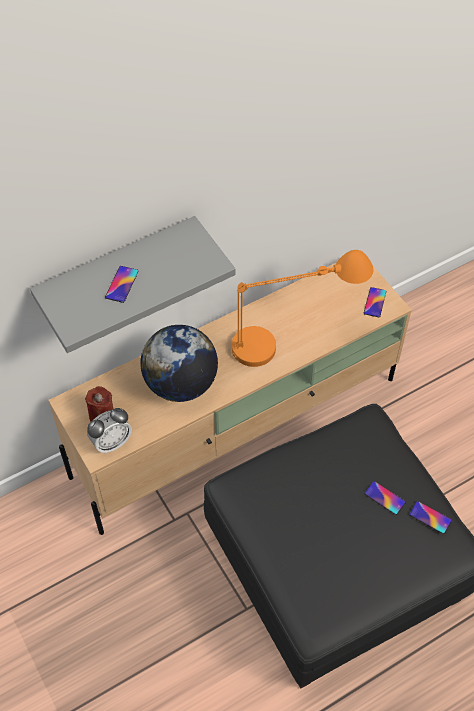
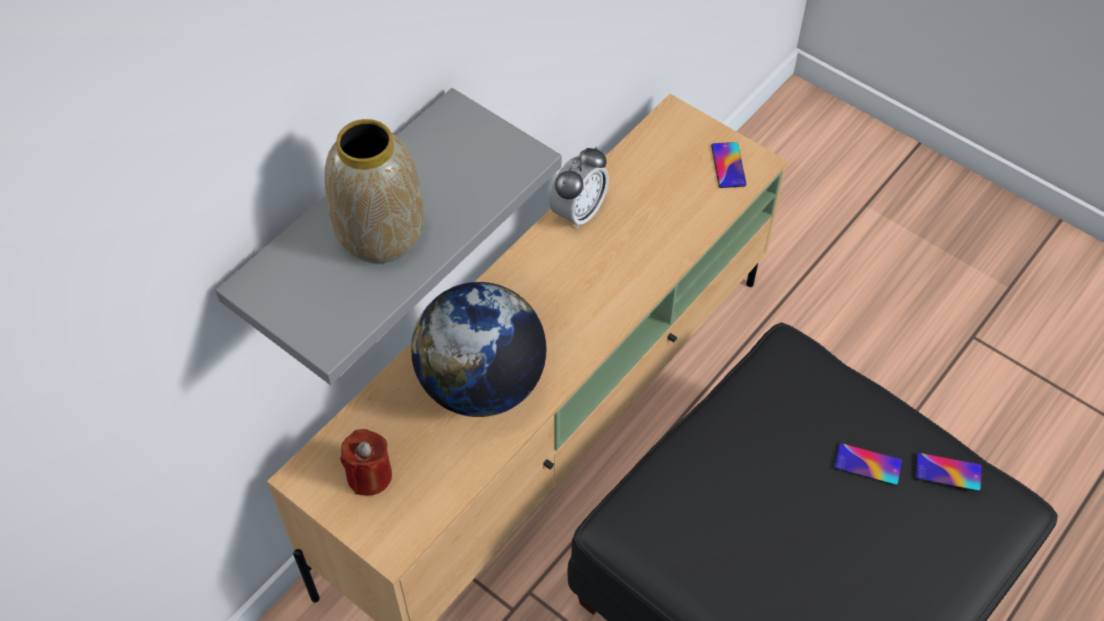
camera: 20 degrees left, 0 degrees up
(111, 442) = (407, 518): alarm clock -> alarm clock (578, 212)
(122, 284) = (380, 236): phone -> vase
(292, 341) = (629, 261): orange table lamp -> none

